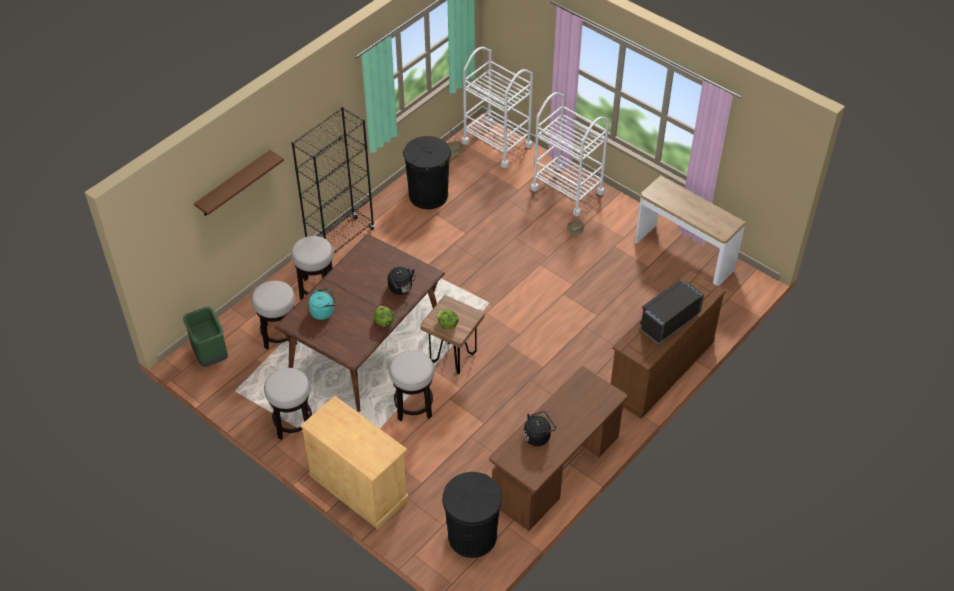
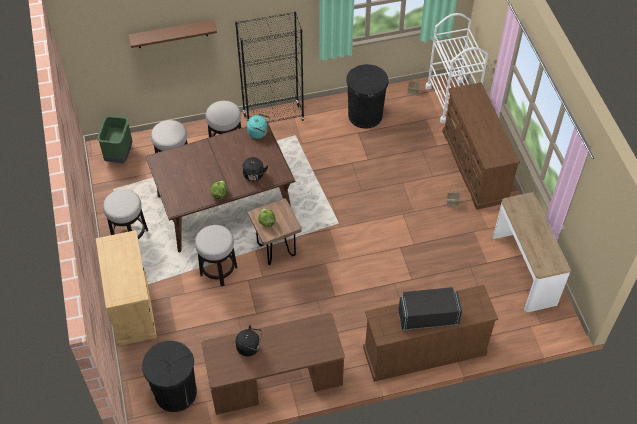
camera: 35 degrees right, 5 degrees up
(323, 311) = (186, 163): turquoise kettle -> turquoise kettle (259, 132)
(567, 191) = (475, 166): white cart -> brown dresser

